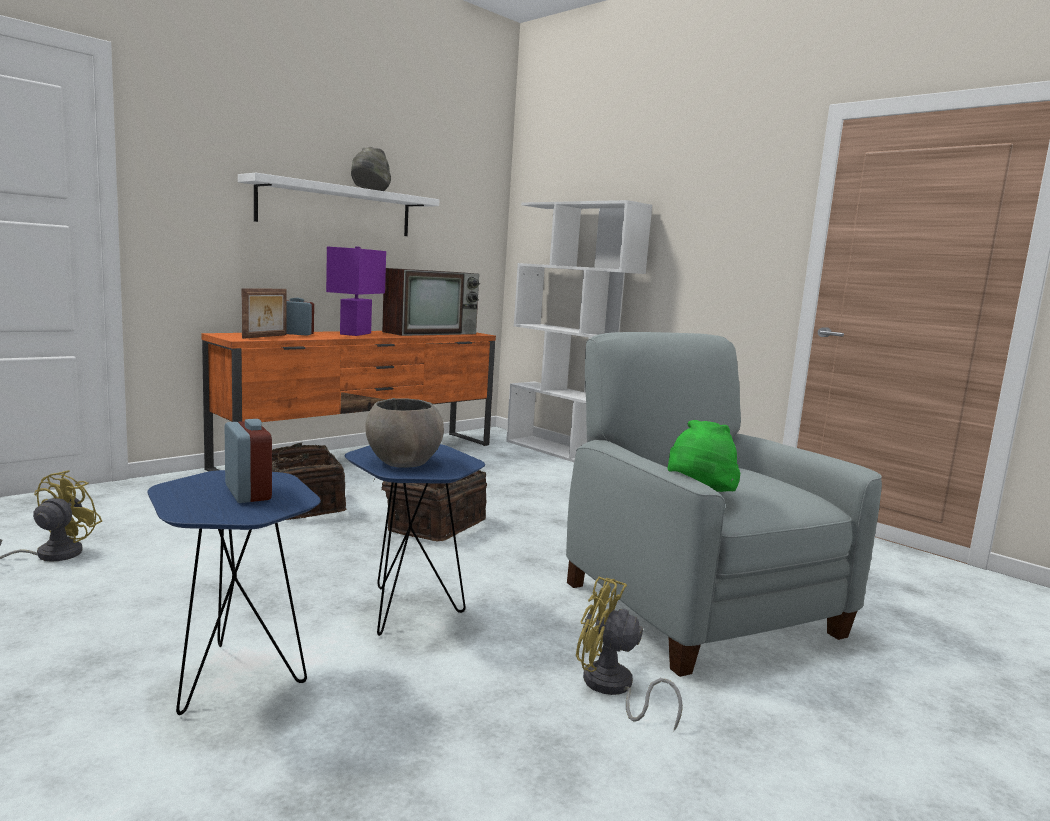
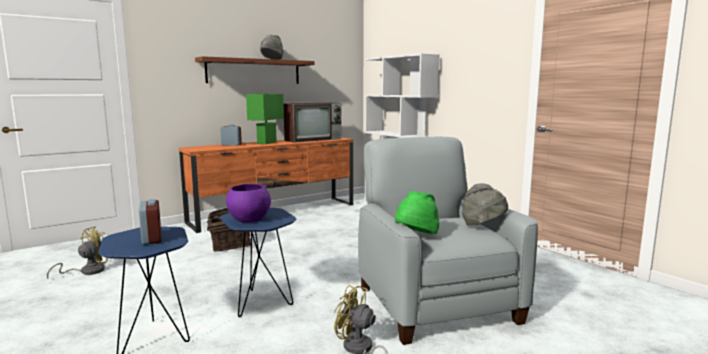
camera: 10 degrees right, 0 degrees up
(265, 336) = (212, 147): picture frame -> none
(336, 208) = (254, 71): white shelf -> brown shelf
(355, 334) = (266, 143): purple table lamp -> green table lamp
(403, 462) = (249, 219): grey bowl -> purple bowl
(434, 526) = (298, 254): basket -> none
(786, 479) = (483, 225): none -> grey hat

